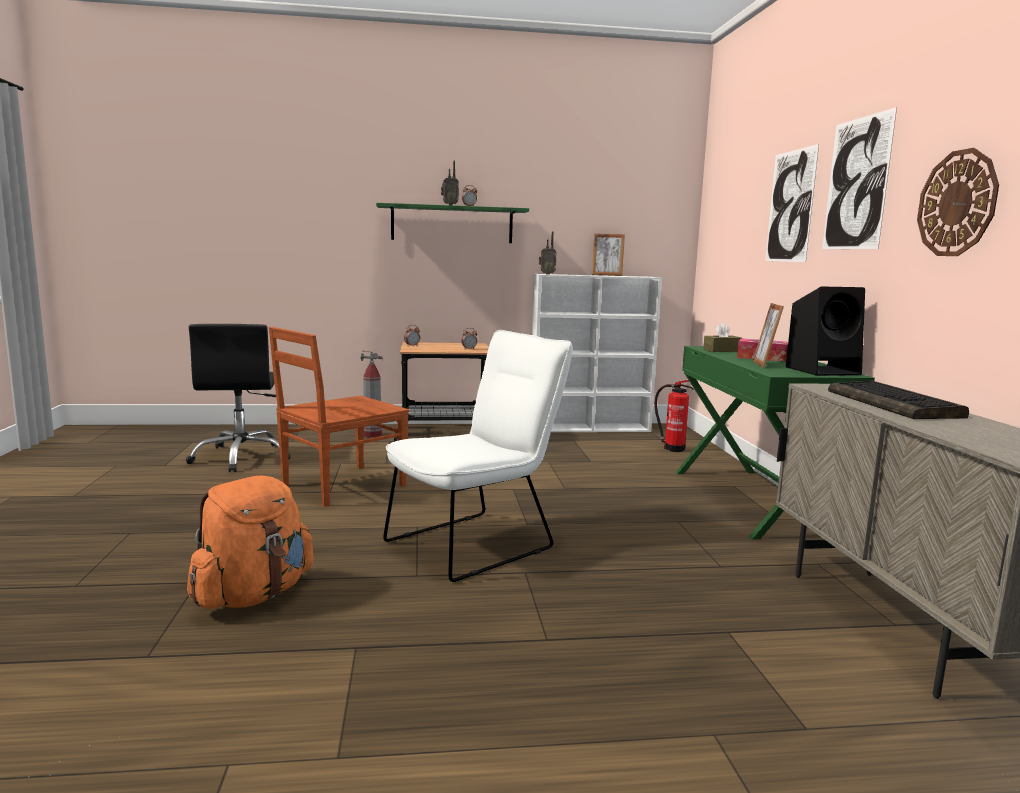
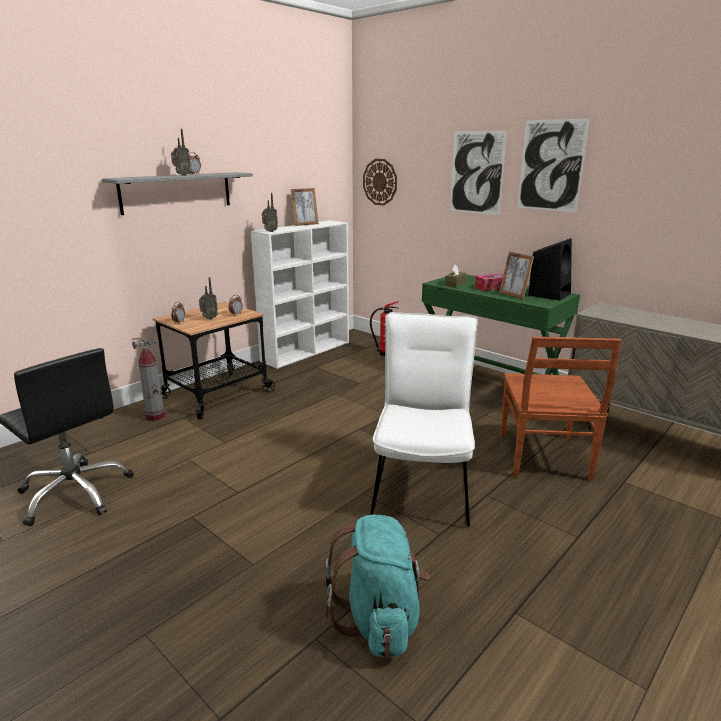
camera: 40 degrees left, 10 degrees up
(253, 595) = (379, 619): orange backpack -> turquoise backpack
(341, 486) = (235, 482): brown chair -> brown chair (543, 457)
(440, 348) = (209, 318): none -> radio
(452, 224) = (176, 192): green shelf -> grey shelf
(894, 404) = (654, 320): keyboard -> none
(957, 203) = (648, 190): wall clock -> wall clock (380, 182)

